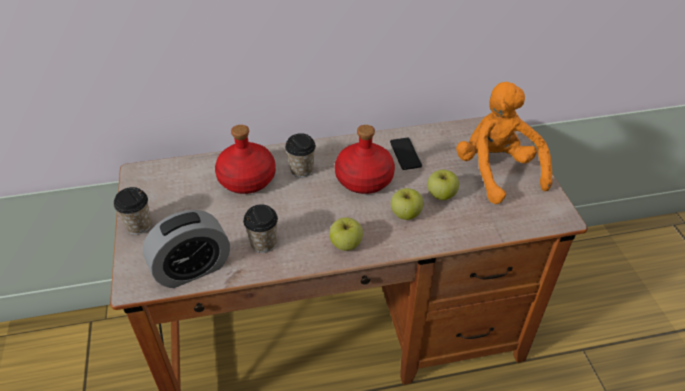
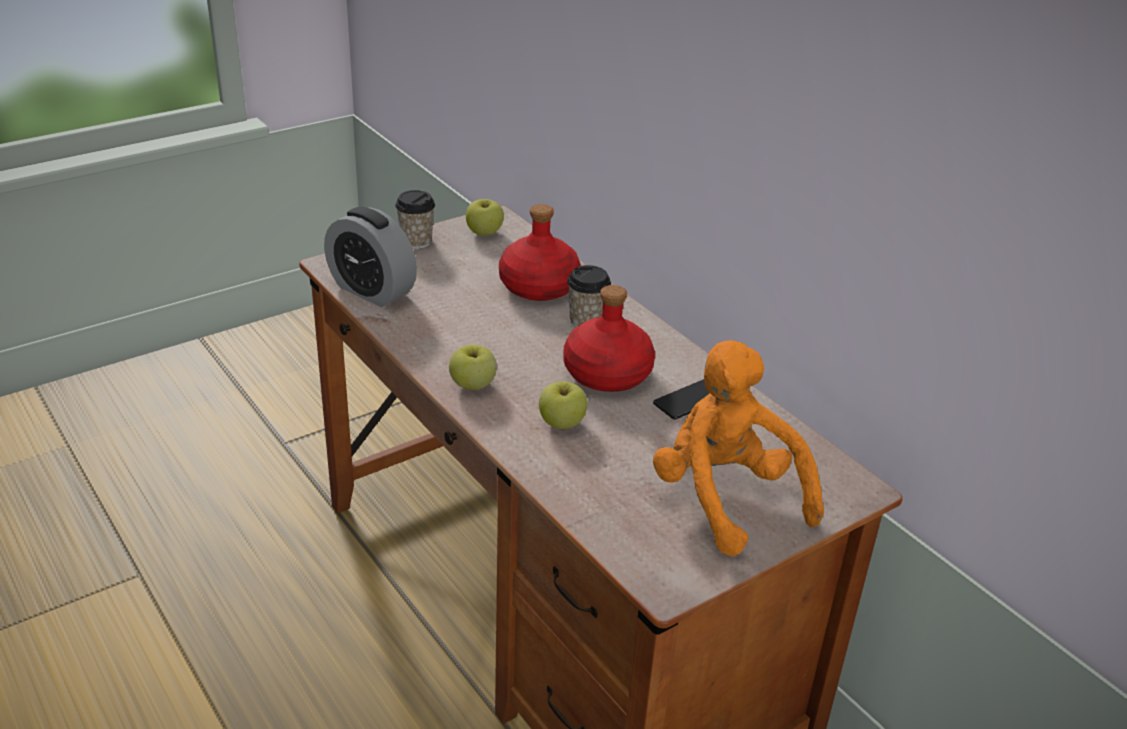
camera: 65 degrees right, 10 degrees down
(263, 243) = (437, 325): cup -> none
(441, 195) = (626, 449): apple -> apple (484, 232)
(496, 171) = (725, 498): orange plush toy -> orange plush toy turned 75 degrees counterclockwise

